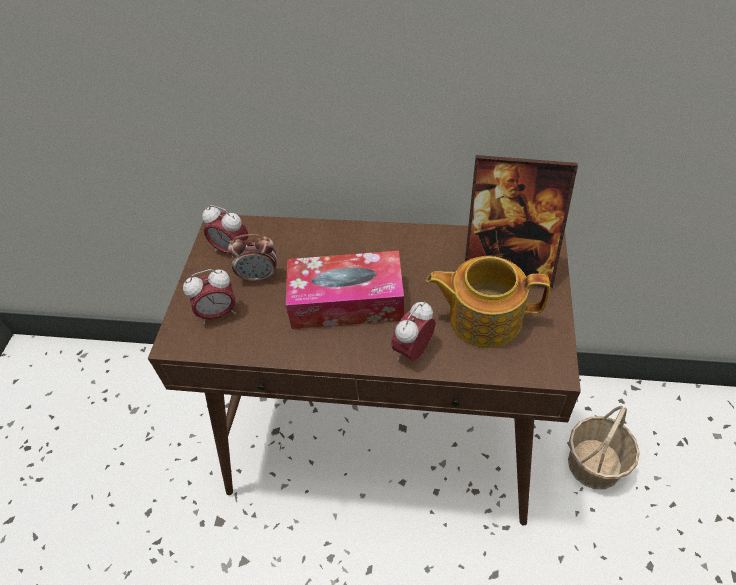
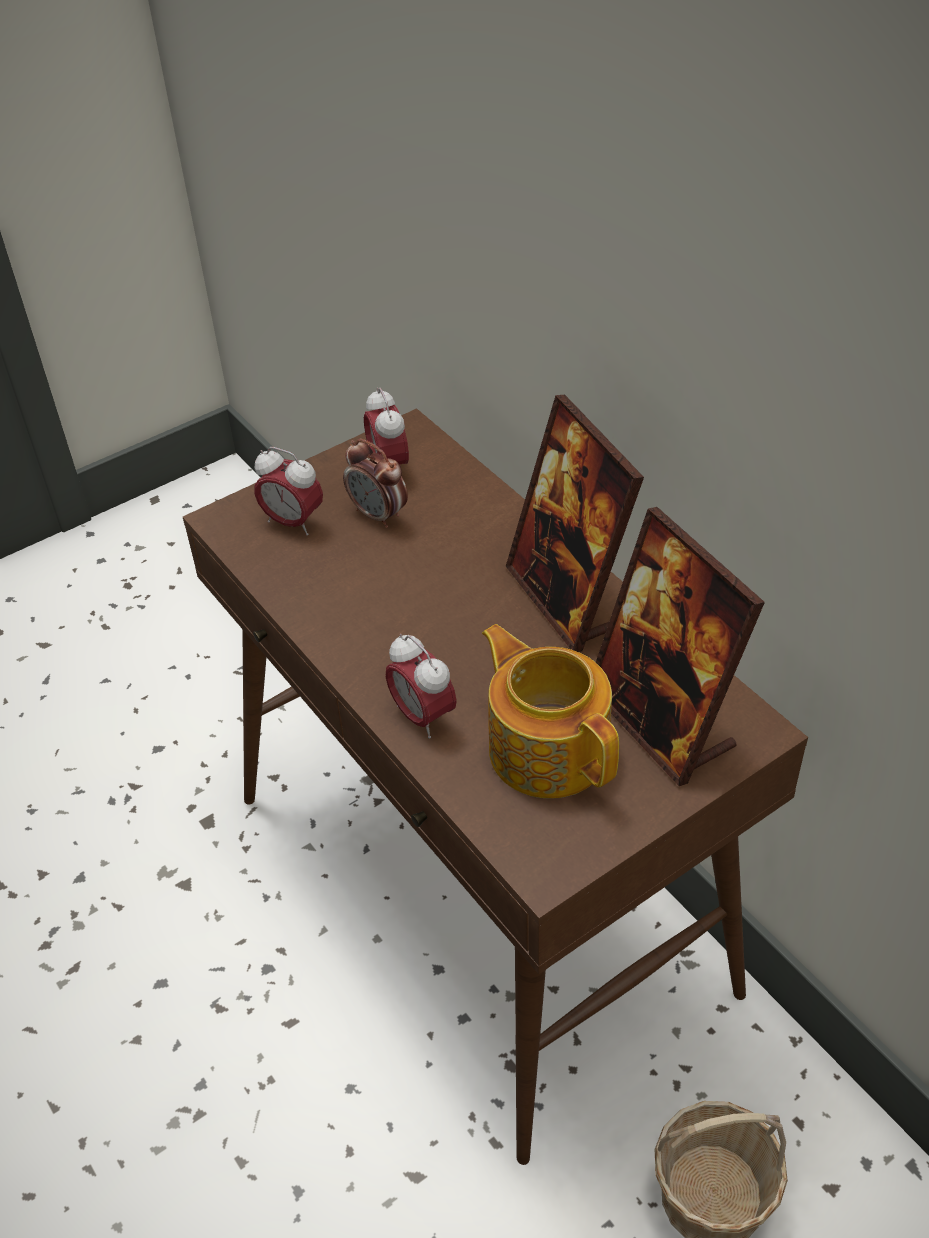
camera: 45 degrees right, 5 degrees down
(347, 301) = (428, 610): tissue box -> none
(400, 247) = (568, 598): none -> picture frame
(413, 350) = (422, 716): alarm clock -> alarm clock turned 120 degrees counterclockwise

